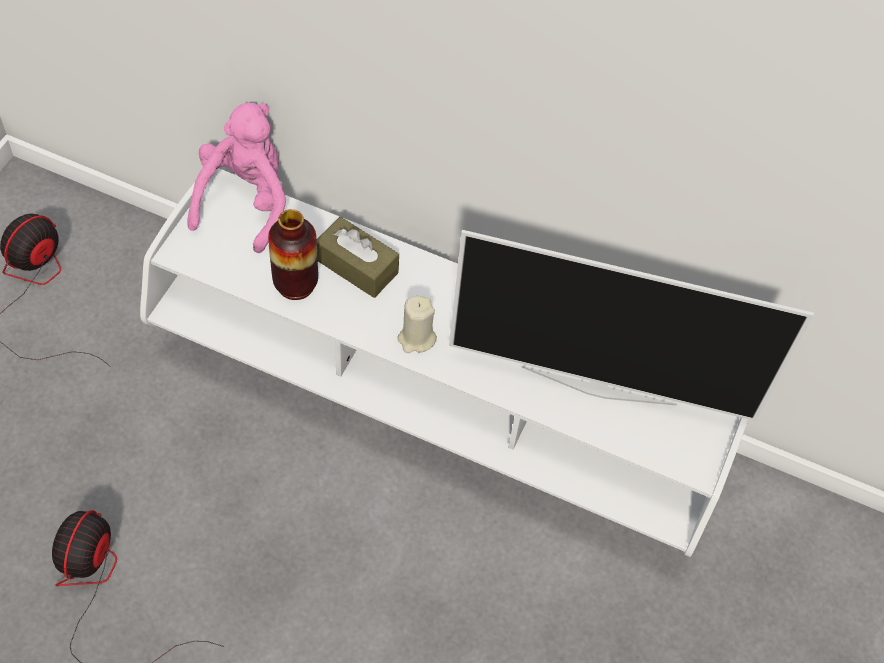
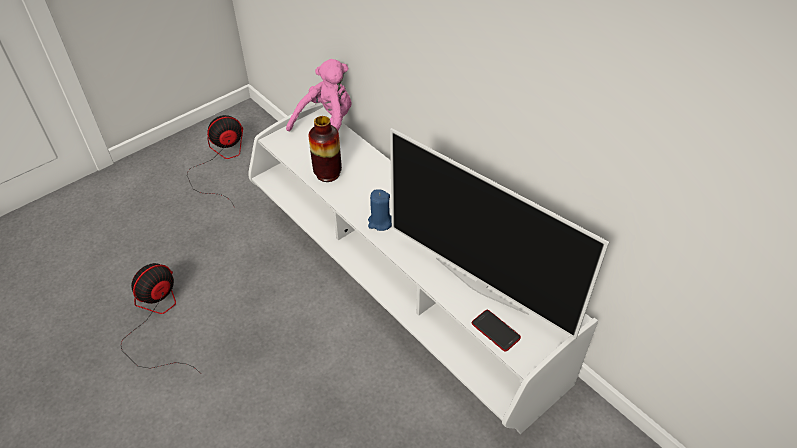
camera: 30 degrees right, 10 degrees down
(357, 266) = (368, 175): brown tissue box -> none
(416, 338) = (380, 222): beige candle -> blue candle
(648, 443) = (495, 331): none -> phone

